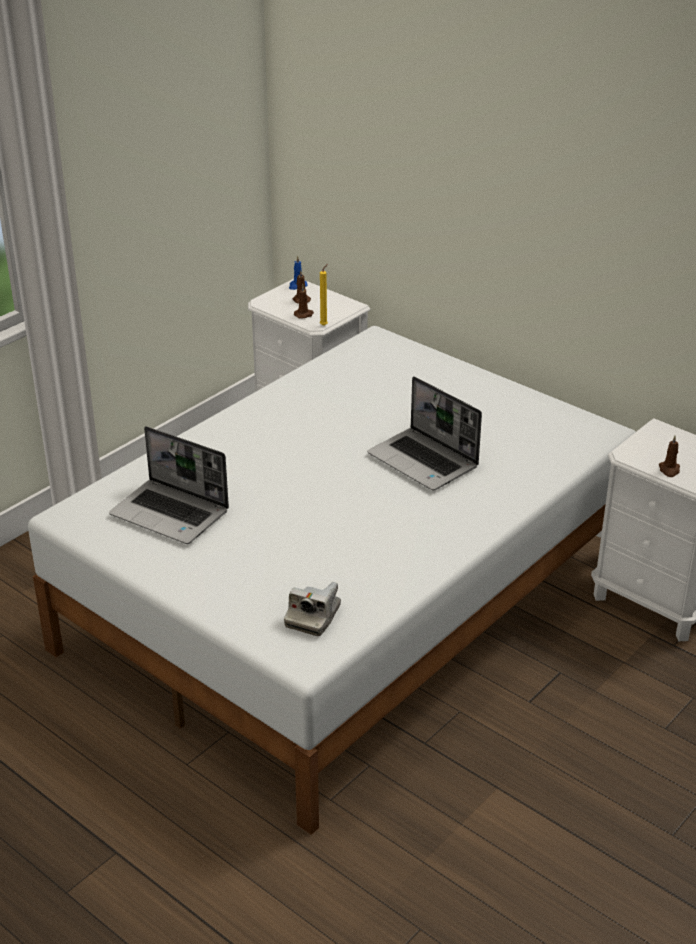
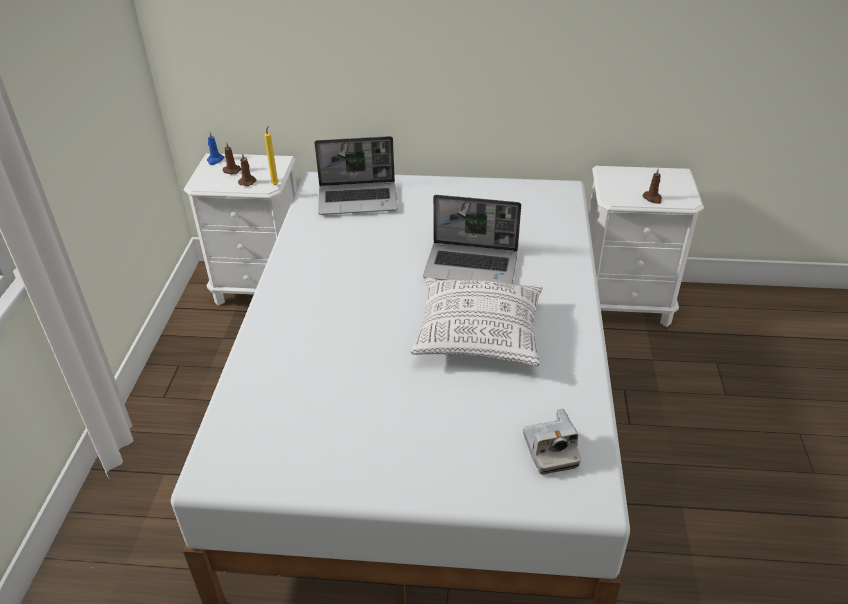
camera: 35 degrees left, 5 degrees up
(171, 513) = (315, 416): laptop -> laptop (359, 199)
(360, 515) = (478, 335): none -> pillow

